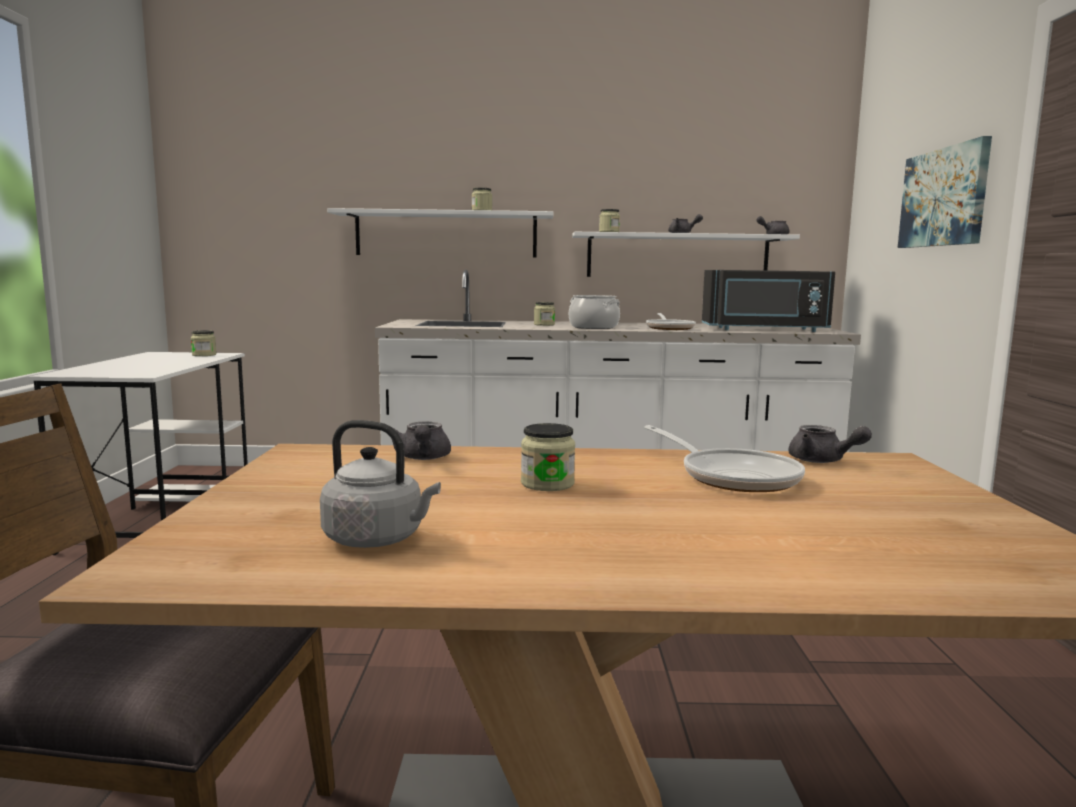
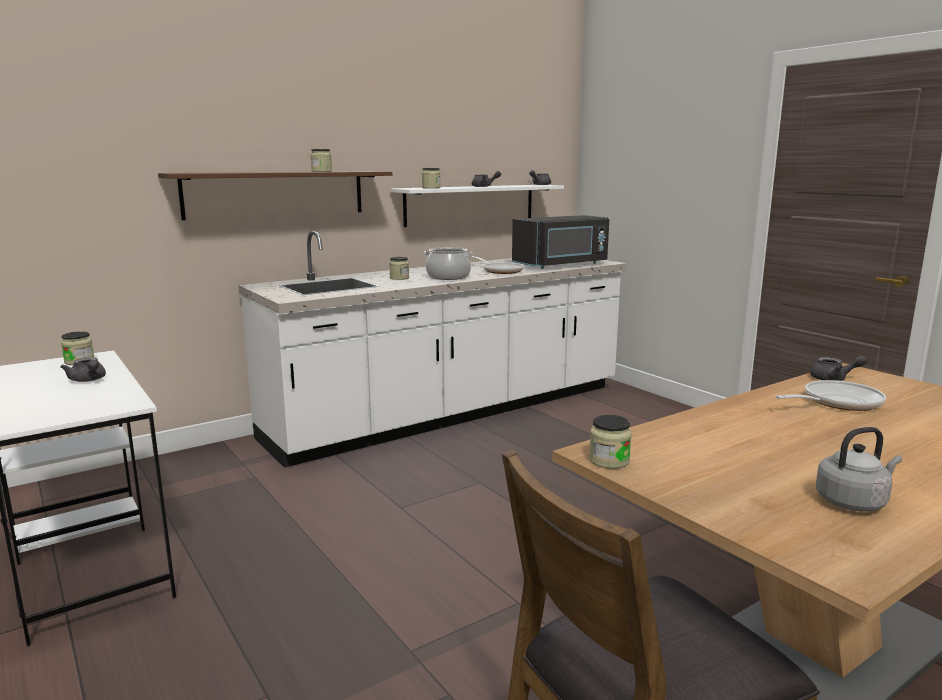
camera: 35 degrees left, 5 degrees up
(422, 458) = (677, 435): grey teapot -> grey teapot (88, 380)
(446, 234) = (276, 194): white shelf -> brown shelf
(547, 484) = (791, 434): jar -> jar (609, 460)
(733, 476) = (837, 402): frying pan -> frying pan turned 45 degrees counterclockwise
(943, 197) = (689, 167): picture -> none

